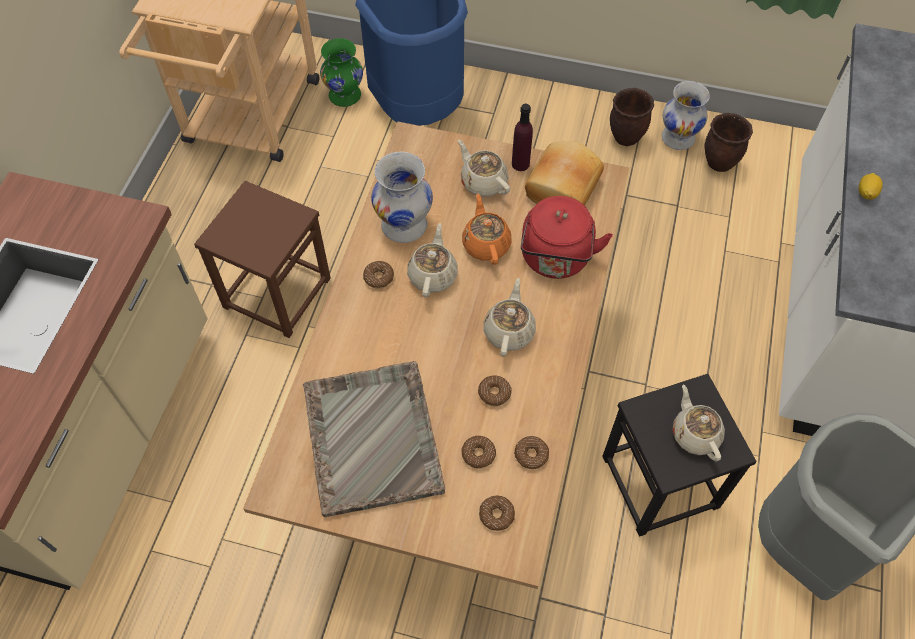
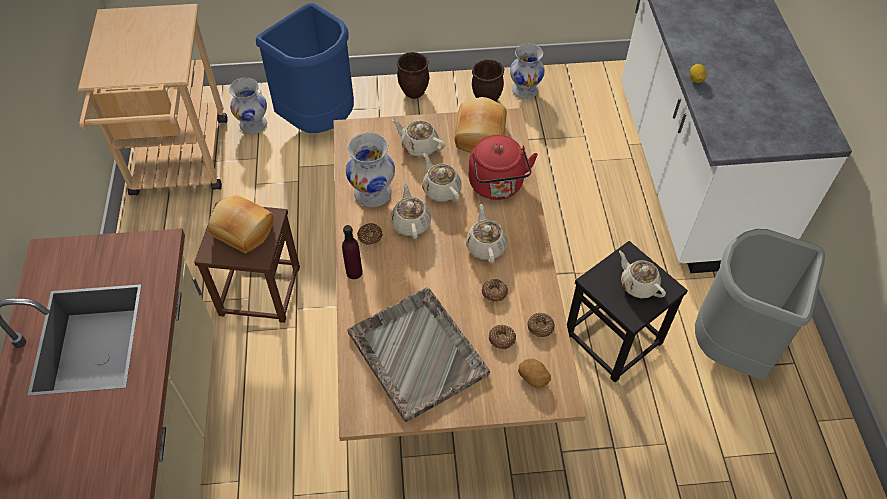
camera: 20 degrees left, 5 degrees down
(259, 224) = (242, 231): none -> bread
(344, 95) = (253, 125): green vase -> white vase
(486, 244) = (441, 189): orange teapot -> beige teapot
(496, 515) = (534, 377): donut -> potato
(520, 164) = (441, 126): purple bottle -> purple bottle (354, 272)
(719, 163) = (562, 100): brown planter -> brown planter (414, 92)

